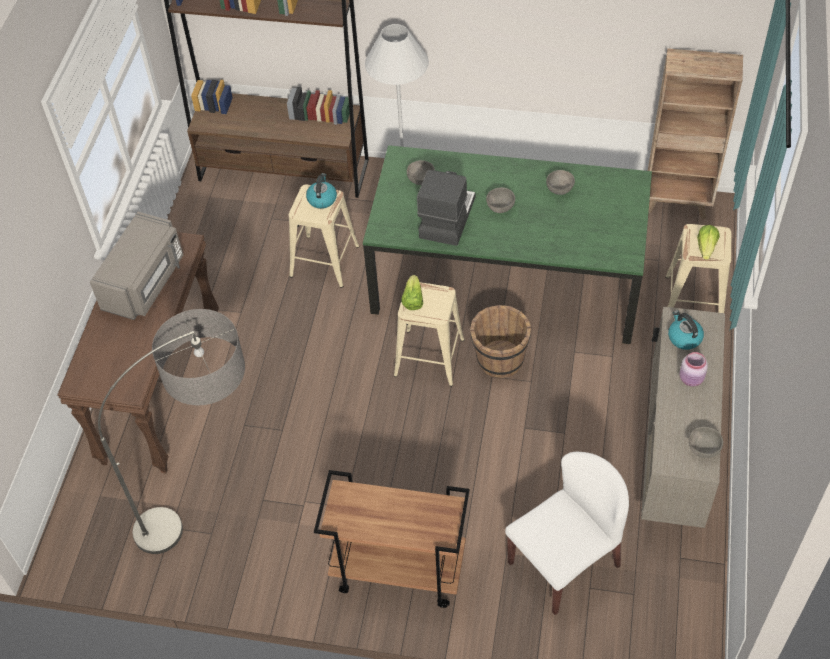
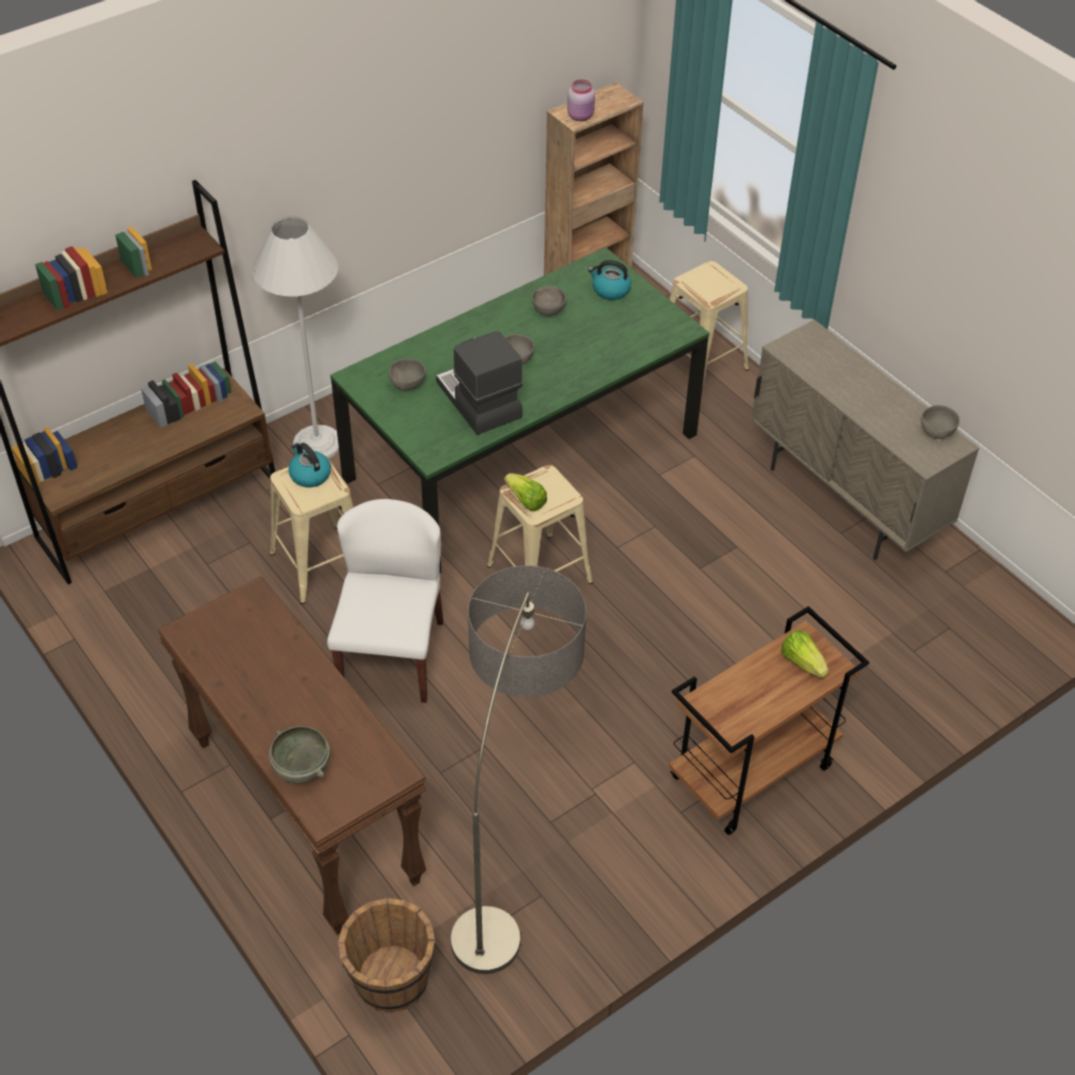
camera: 50 degrees left, 5 degrees down
(96, 351) = (301, 768): none -> grey bowl
(145, 282) = (261, 664): grey microwave -> none
(499, 359) = (605, 528): brown bucket -> brown bucket (391, 980)
(564, 563) = (871, 649): white chair -> white chair (391, 656)
(684, 337) = (810, 359): kettle -> kettle (610, 290)
(691, 379) = (858, 386): pink jar -> pink jar (581, 116)
(706, 248) = (714, 287): lettuce -> lettuce (802, 662)

